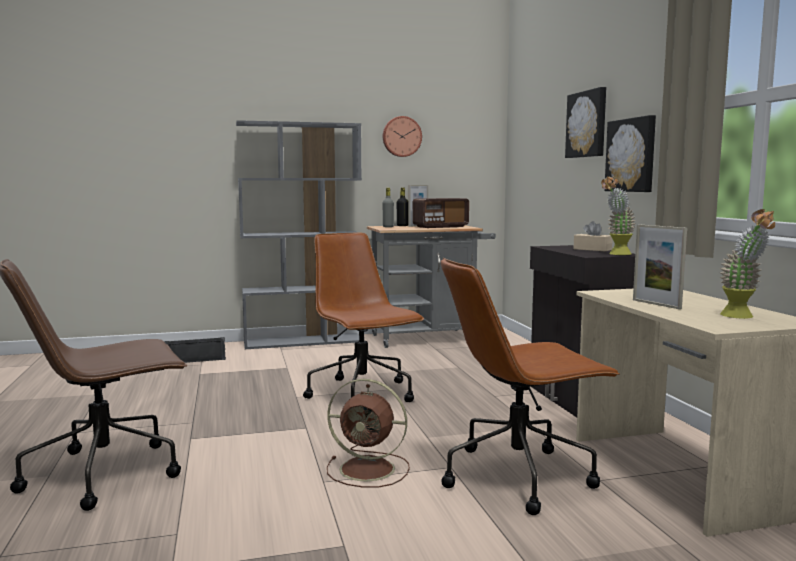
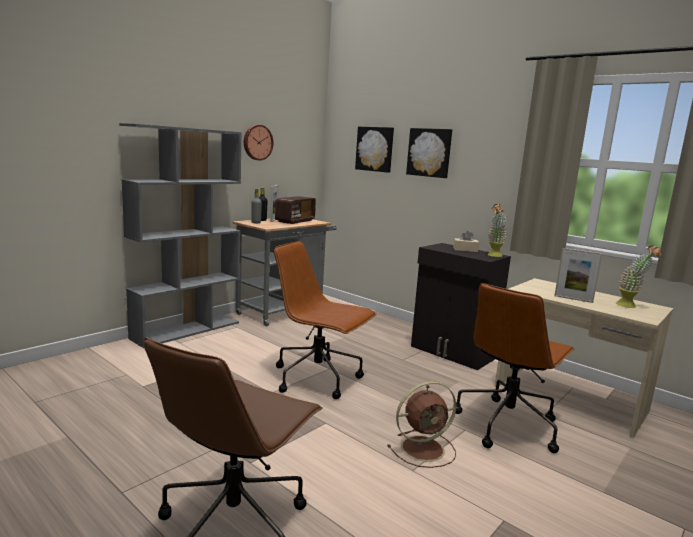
camera: 35 degrees left, 5 degrees up
(195, 358) = (109, 368): black speaker -> none
(632, 155) = (478, 182): picture -> picture (375, 149)

